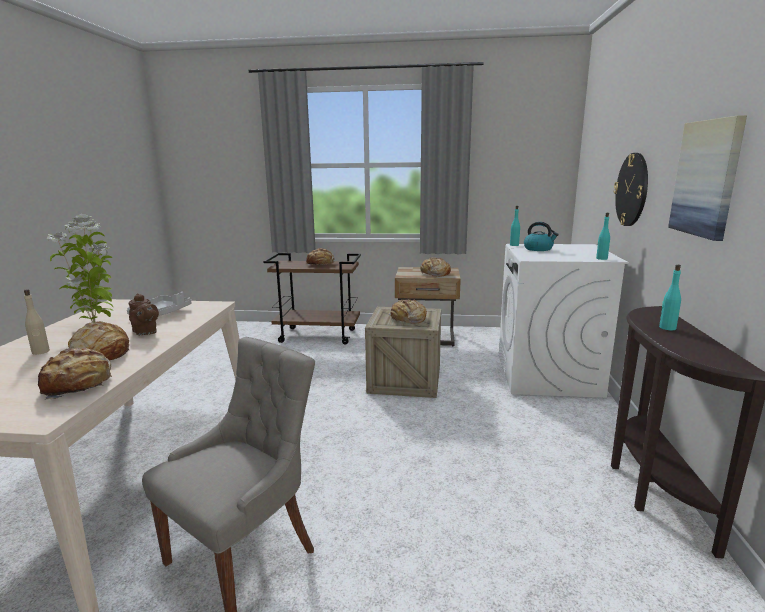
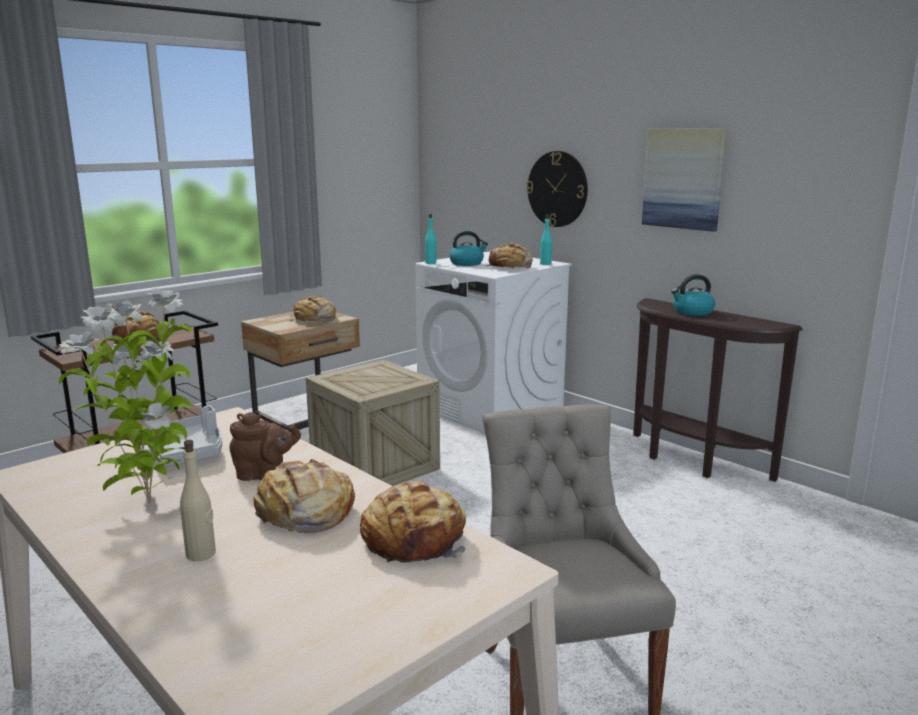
camera: 50 degrees left, 0 degrees up
(407, 319) = (380, 379): bread -> bread (510, 267)
(667, 328) = (692, 312): turquoise bottle -> kettle

